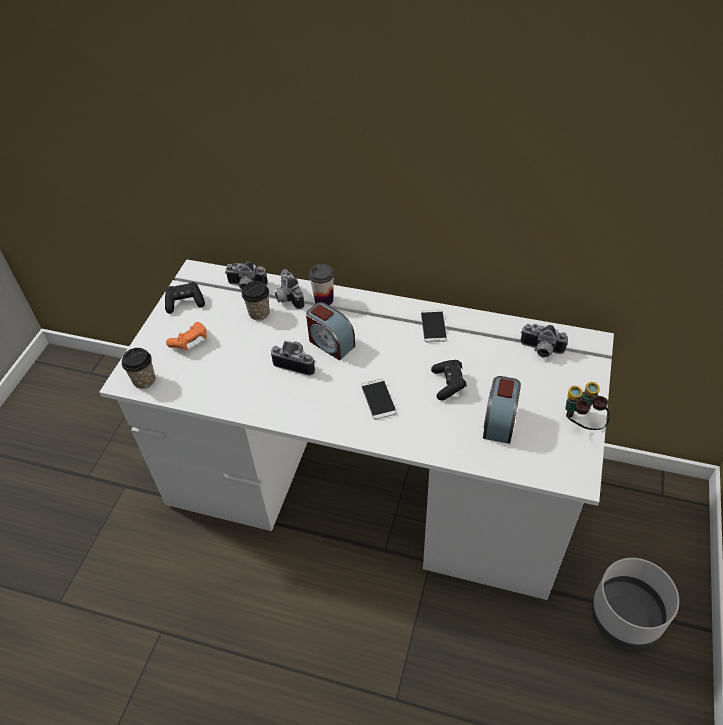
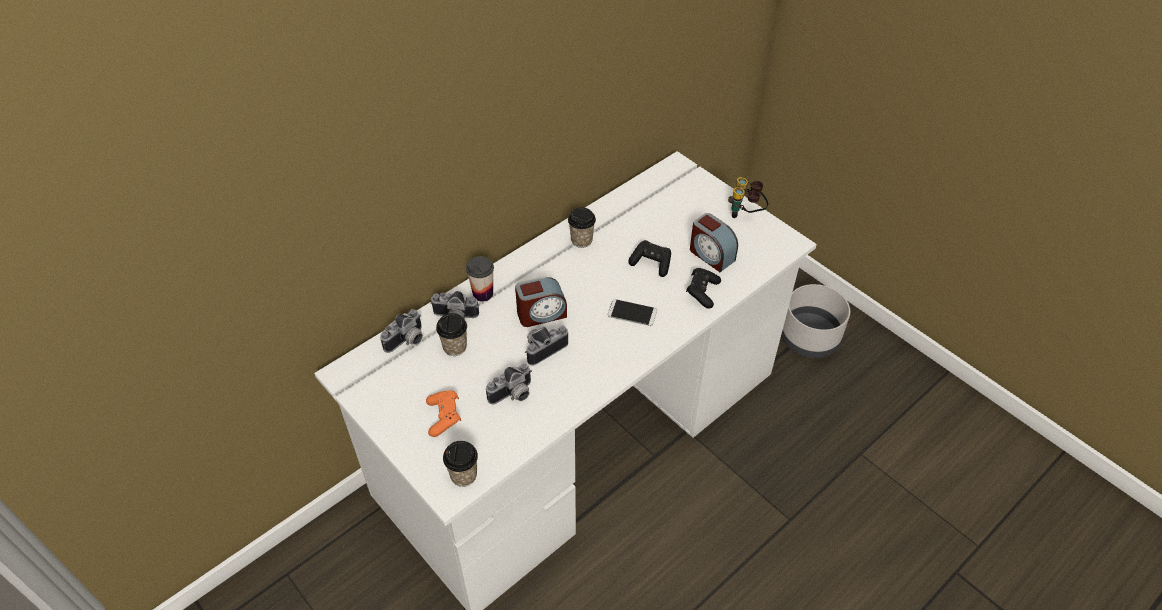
camera: 60 degrees left, 0 degrees up
(185, 303) = (382, 399): black game controller -> black game controller (702, 292)
(433, 326) = (581, 240): phone -> cup
(540, 350) = (661, 196): camera -> camera (513, 395)

